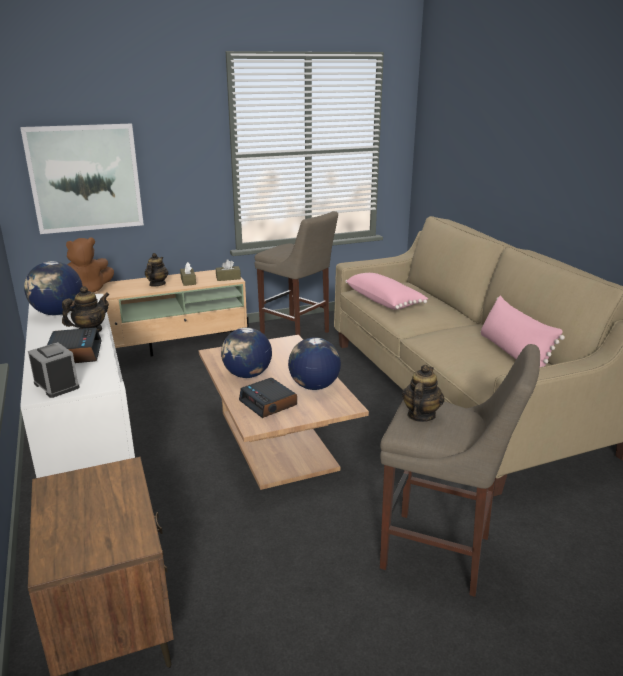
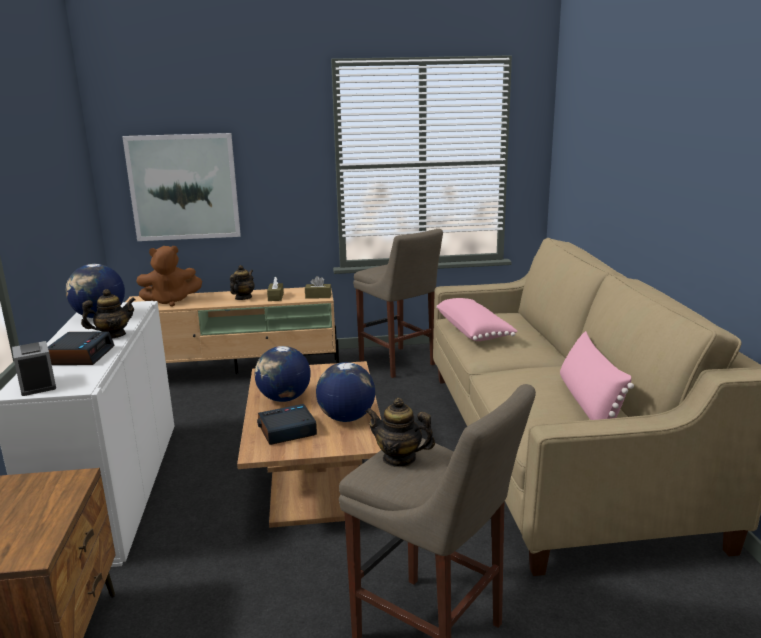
camera: 15 degrees right, 5 degrees down
(269, 403) = (286, 431): alarm clock -> alarm clock turned 90 degrees clockwise
(420, 415) = (399, 458): teapot -> teapot turned 105 degrees counterclockwise

